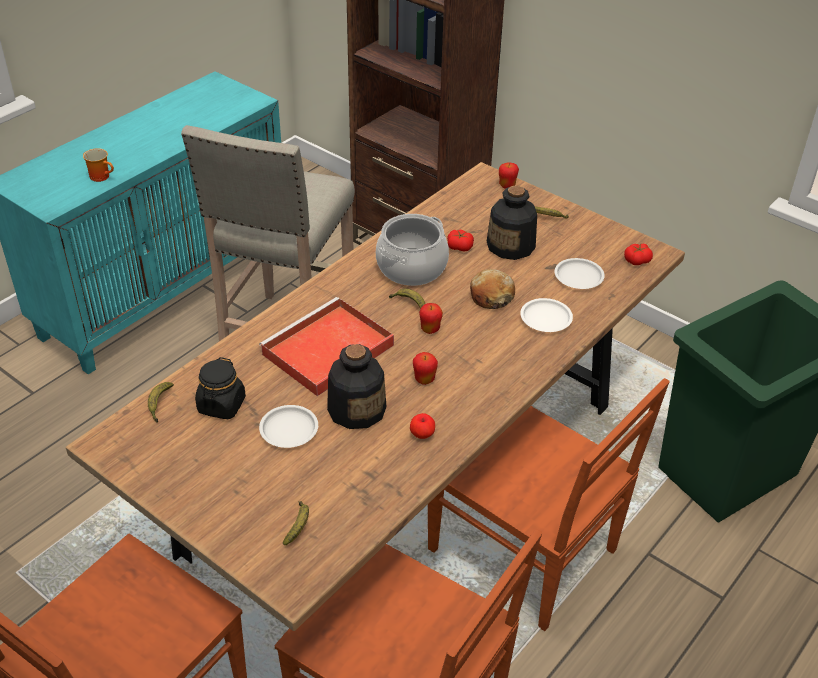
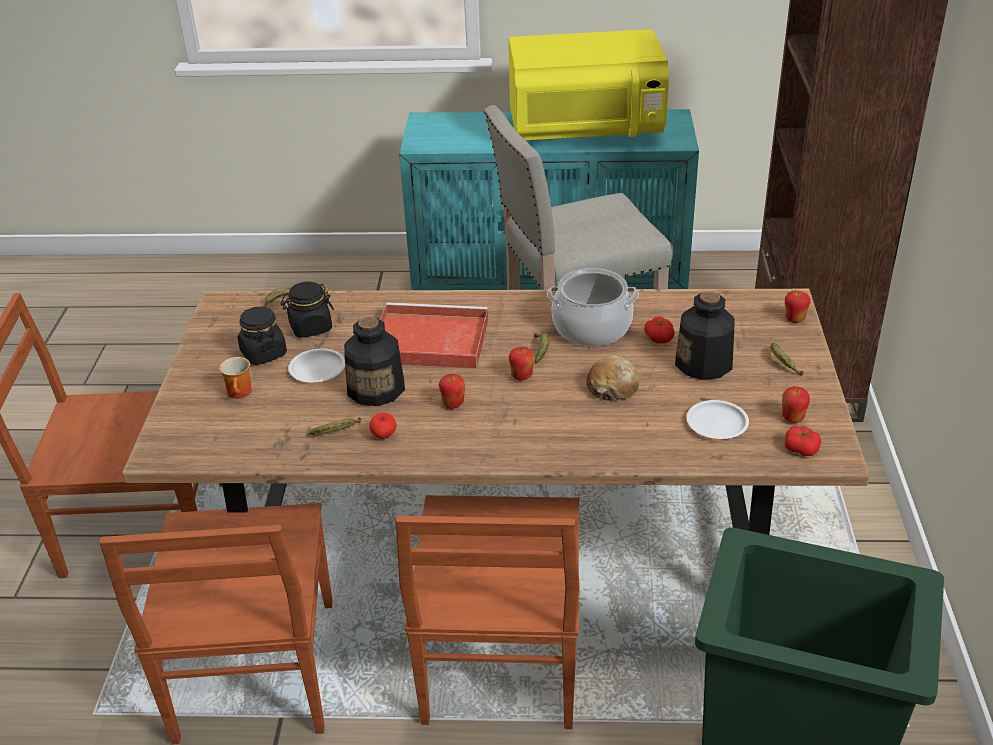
camera: 55 degrees right, 5 degrees down
(102, 176) = (480, 143): mug -> mug (241, 393)
(169, 124) = (586, 130): none -> yellow microwave
(223, 451) = (263, 353): none -> black jar
(298, 526) = (219, 426): banana -> banana (338, 432)
(545, 319) = (624, 432): white plate -> none
(605, 246) = (792, 418): none -> apple

